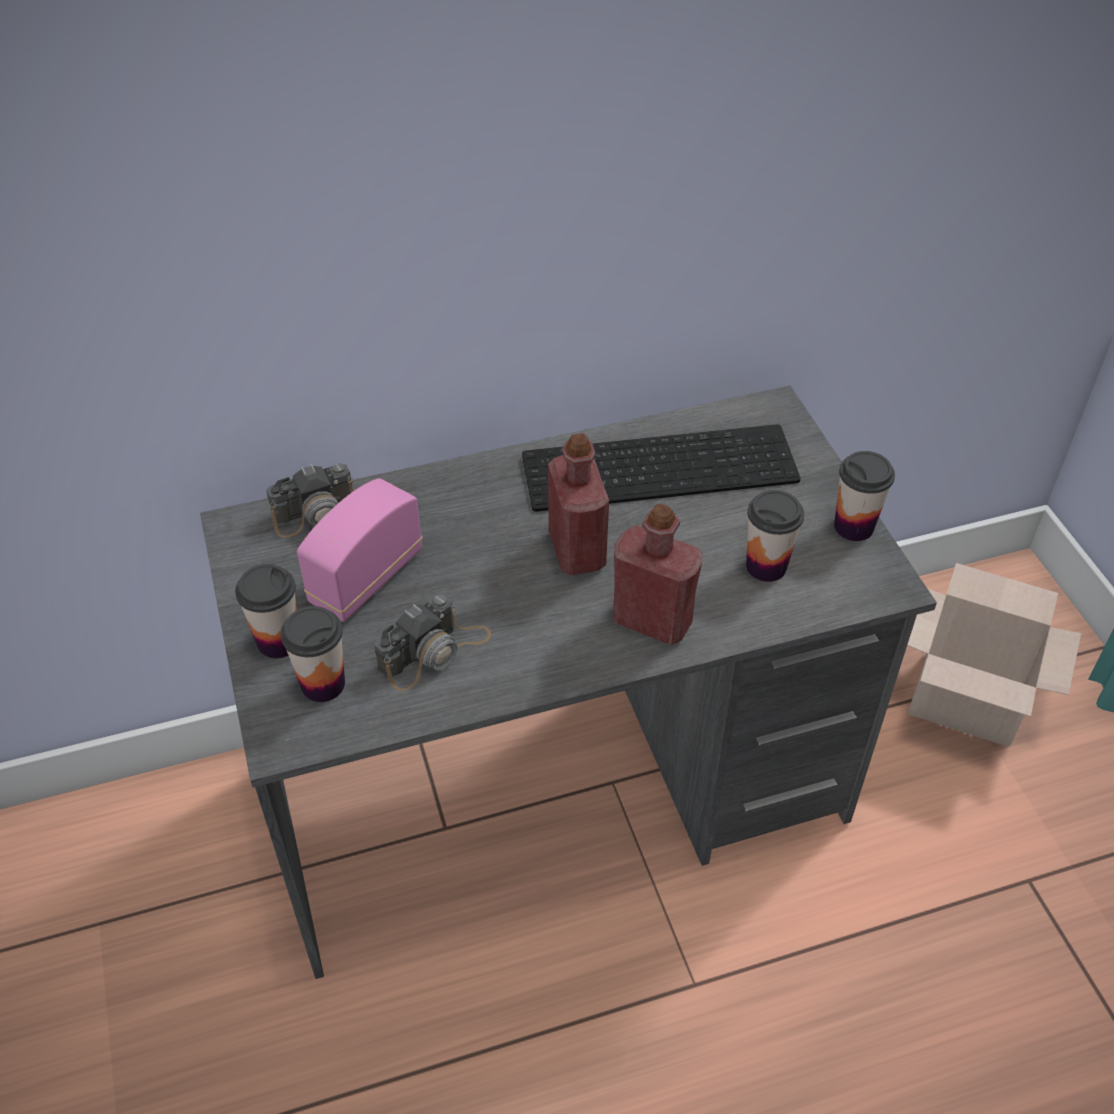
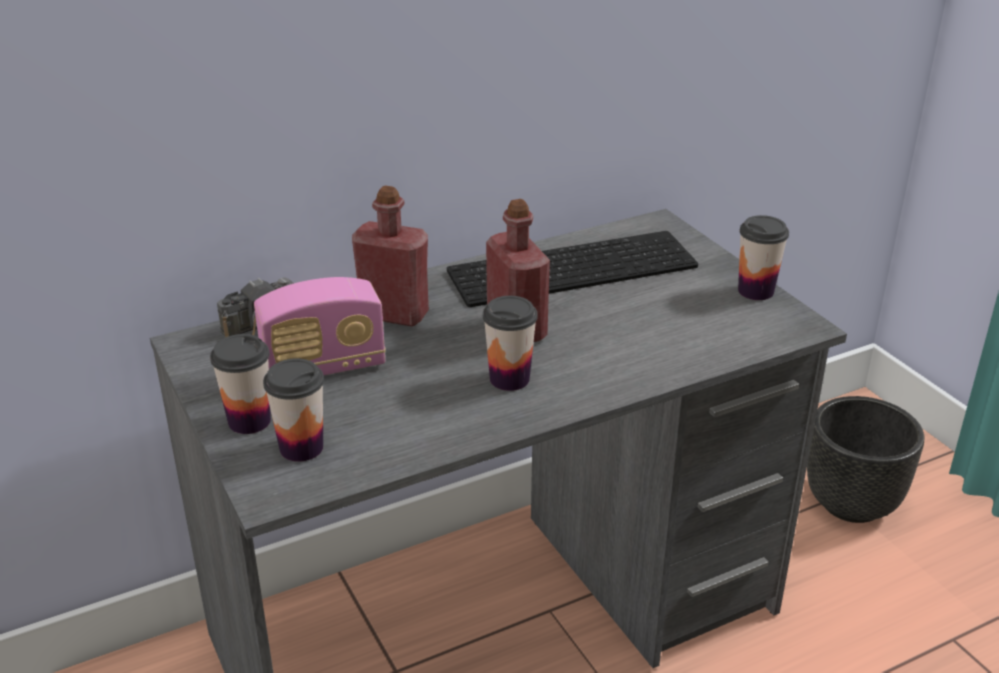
camera: 10 degrees left, 15 degrees down
(366, 577) = (324, 367): radio -> radio turned 135 degrees counterclockwise
(434, 651) = (404, 412): camera -> none
(652, 621) = (602, 370): red bottle -> red bottle (394, 314)
(766, 566) = (690, 324): cup -> cup (509, 379)
(969, 698) = (852, 503): cardboard box -> black planter

